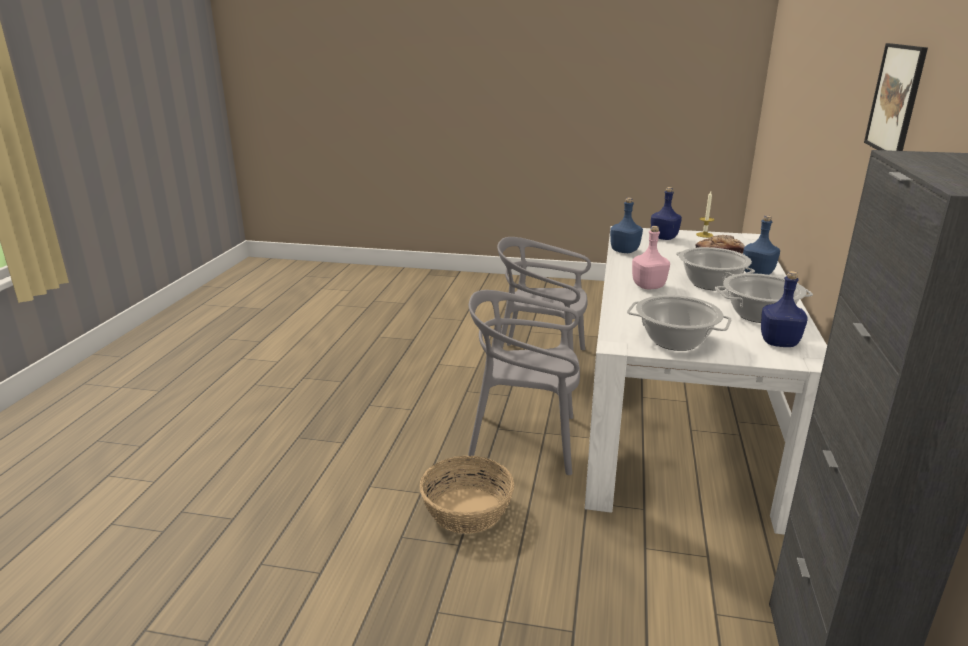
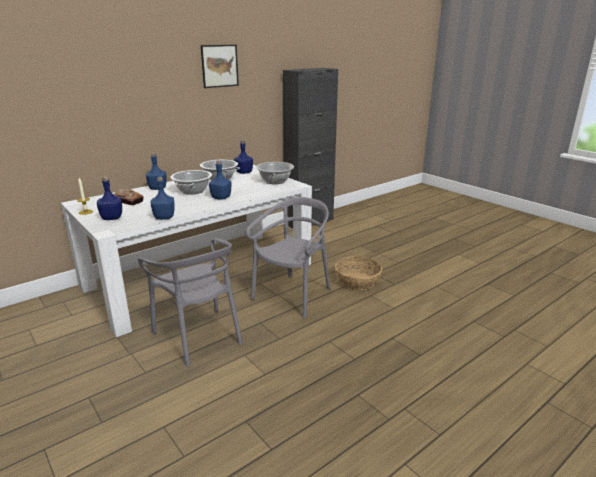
camera: 140 degrees left, 0 degrees up
(524, 441) = (293, 295): grey chair -> grey chair turned 105 degrees counterclockwise
(648, 286) = (221, 198): pink bottle -> blue bottle

